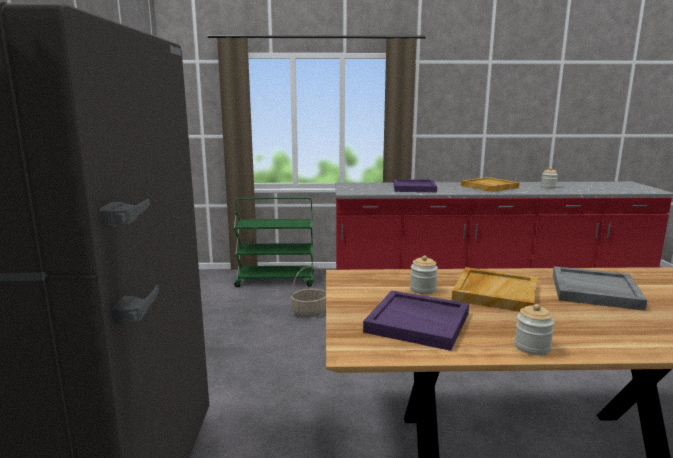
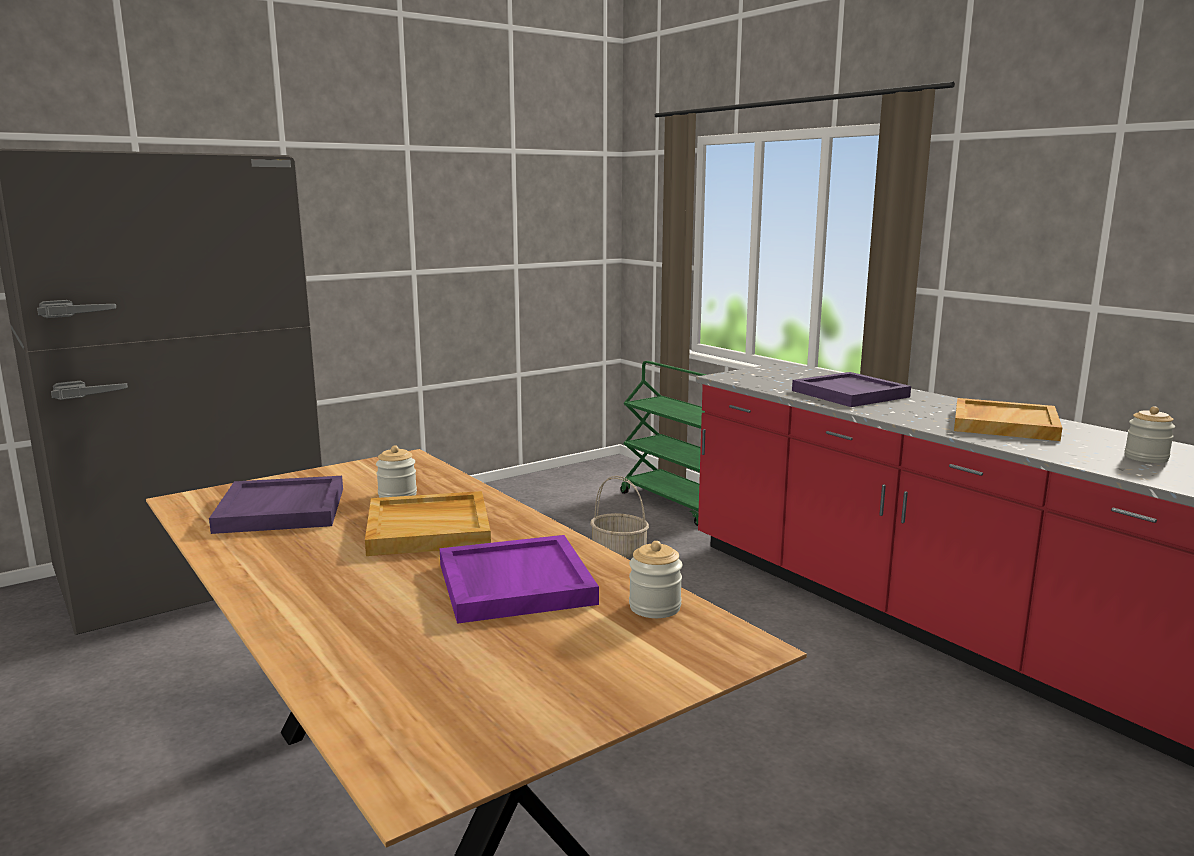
camera: 55 degrees right, 0 degrees up
(532, 347) = (246, 567): jar -> jar (655, 607)
(594, 291) = (514, 583): grey tray -> purple tray

